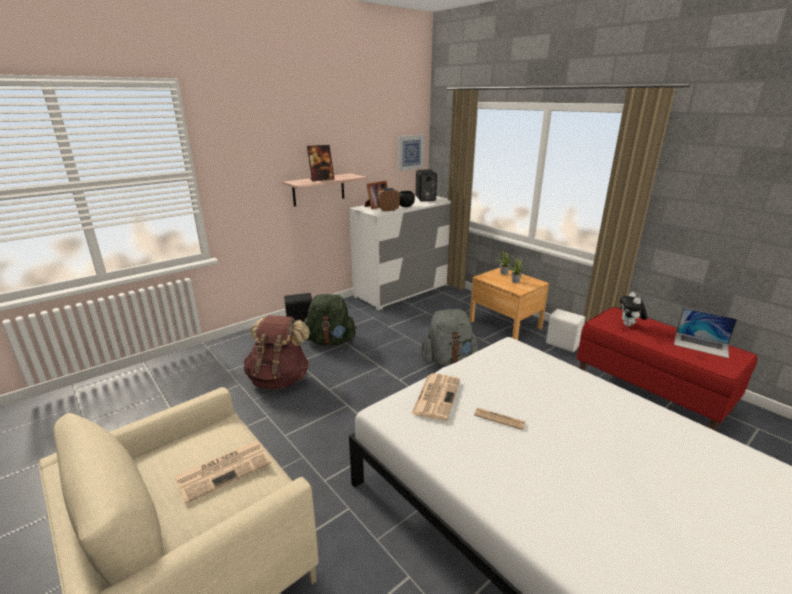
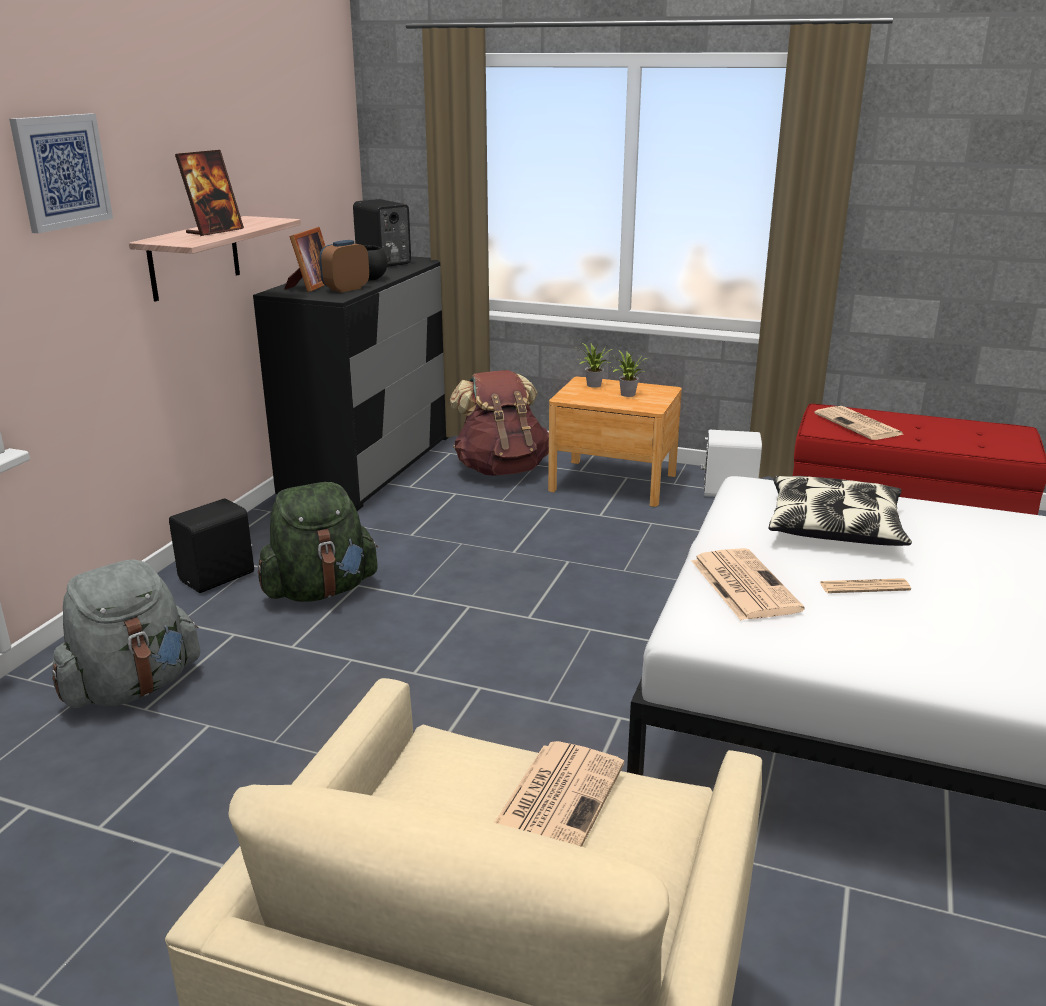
camera: 30 degrees left, 0 degrees up
(280, 379) = (289, 688): brown backpack -> brown backpack (501, 469)
(404, 290) = (370, 465): white dresser -> black dresser
(410, 152) = (334, 165): picture -> picture (61, 171)
(448, 359) = (578, 561): grey backpack -> grey backpack (133, 687)
(527, 380) = (834, 527): none -> pillow
(629, 325) = (859, 425): plush toy -> newspaper
(701, 344) = (967, 429): laptop -> none

